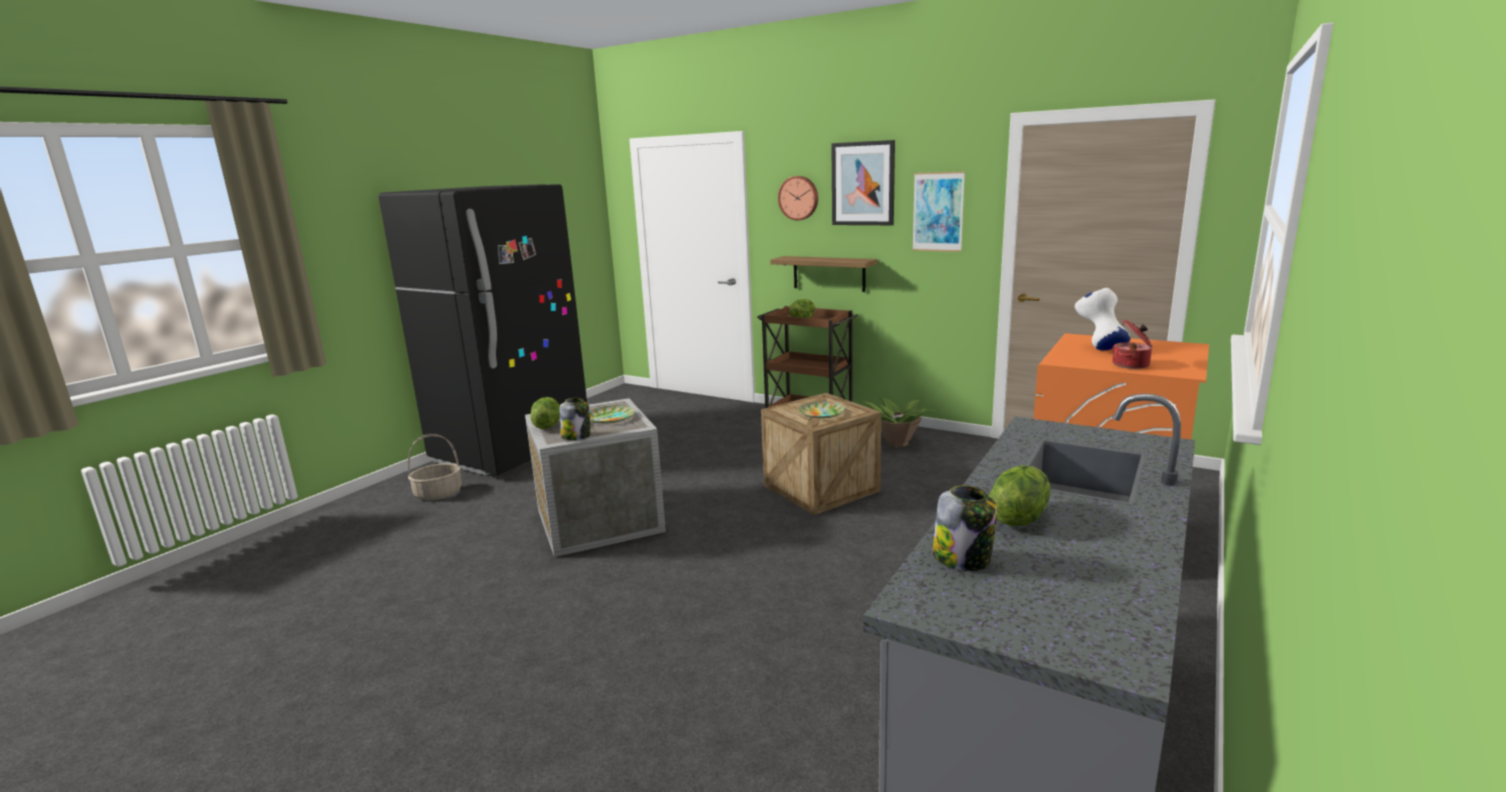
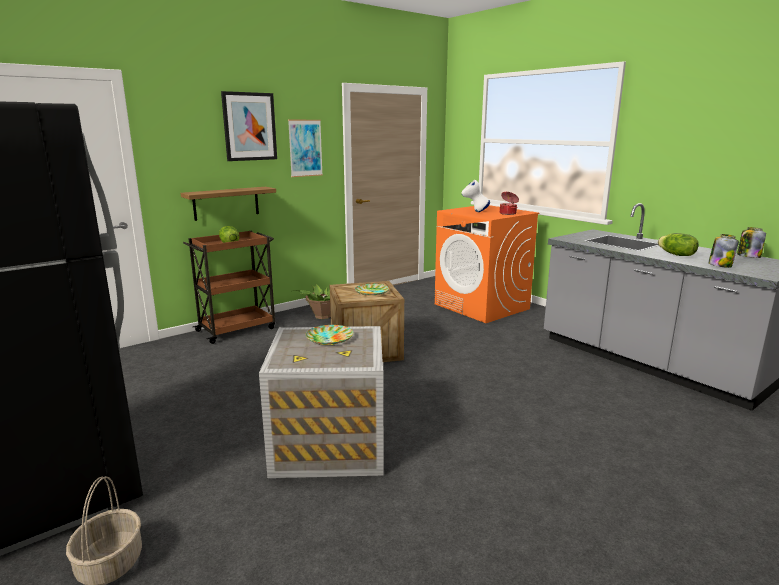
camera: 70 degrees left, 0 degrees up
(547, 425) = (315, 363): lettuce -> none
(576, 436) = (365, 353): jar -> jar (748, 256)
(799, 198) = (192, 138): wall clock -> none

